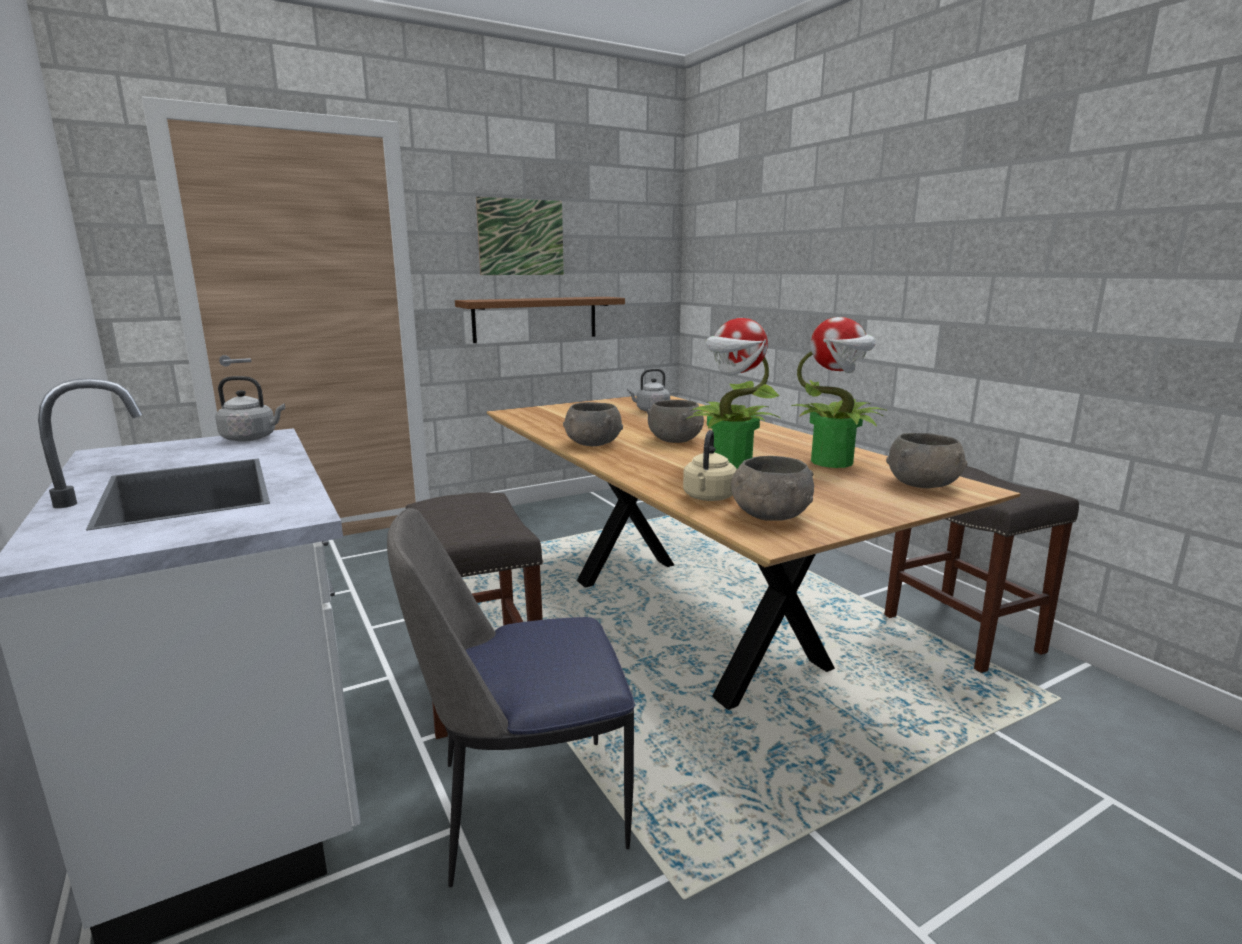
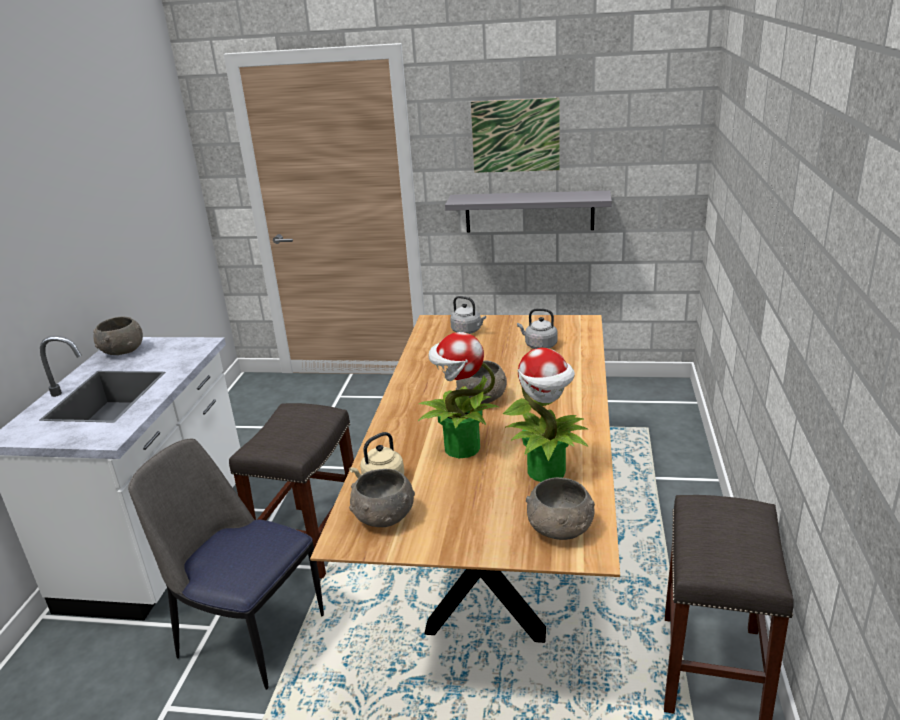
camera: 40 degrees right, 10 degrees up
(252, 438) = (190, 345): grey kettle -> grey kettle (468, 331)
(535, 319) = (529, 211): brown shelf -> grey shelf
(592, 443) = (418, 385): grey bowl -> grey bowl (122, 350)

